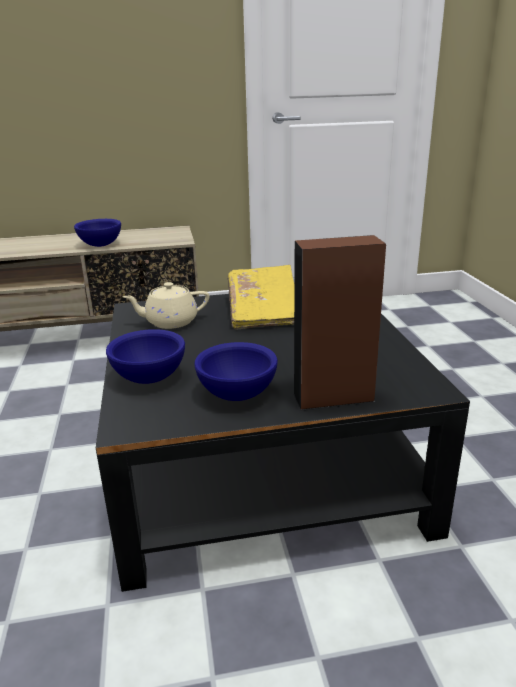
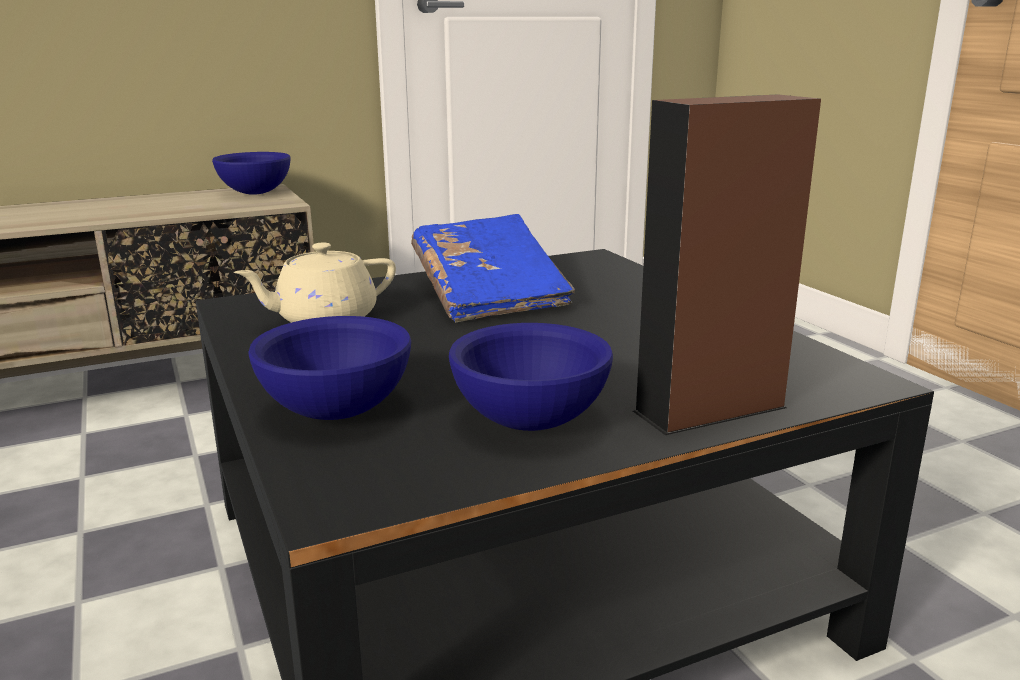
camera: 15 degrees left, 5 degrees down
(100, 245) = (129, 214): blue bowl -> blue bowl (254, 193)
(264, 311) = (489, 294): yellow book -> blue book

